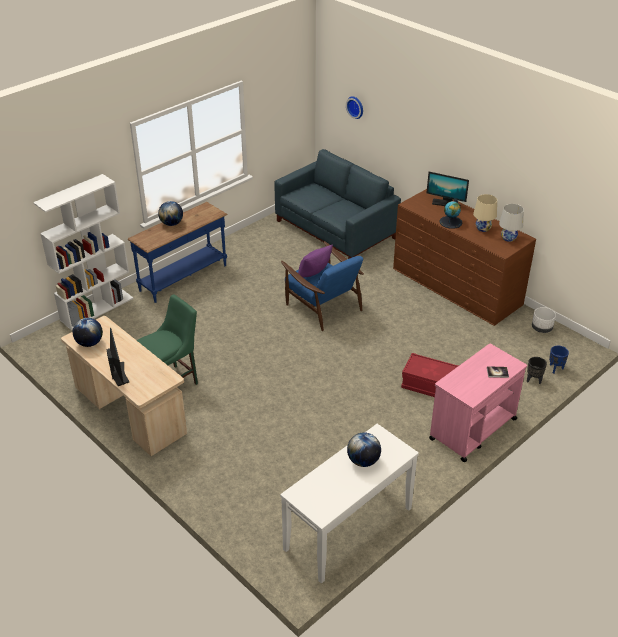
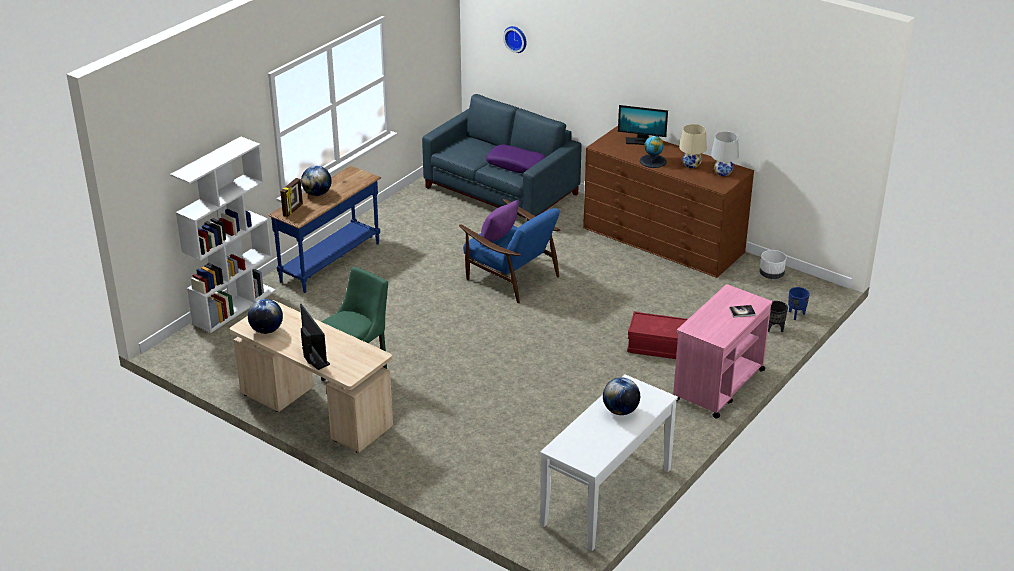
camera: 10 degrees left, 5 degrees down
(148, 236) = (293, 210): none -> picture frame
(345, 211) = (516, 165): none -> purple pillow

